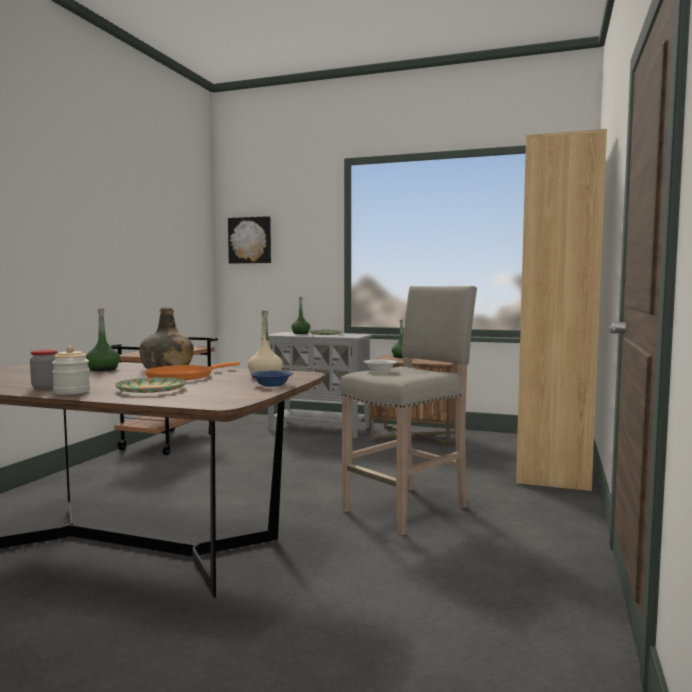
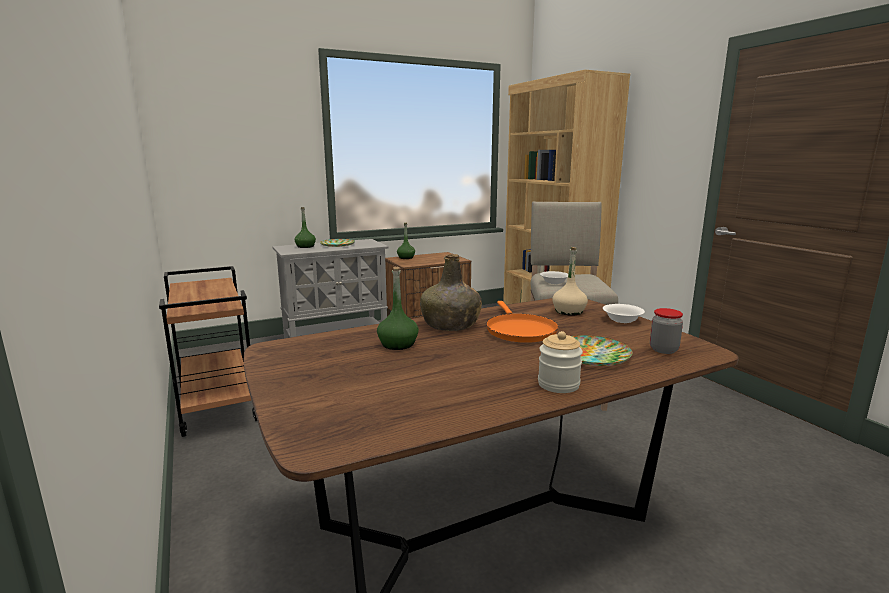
camera: 45 degrees left, 10 degrees up
(45, 387) = (503, 389): jar -> jar (663, 350)
(250, 240) = (201, 137): picture -> none
(272, 385) = (623, 320): blue bowl -> white bowl

